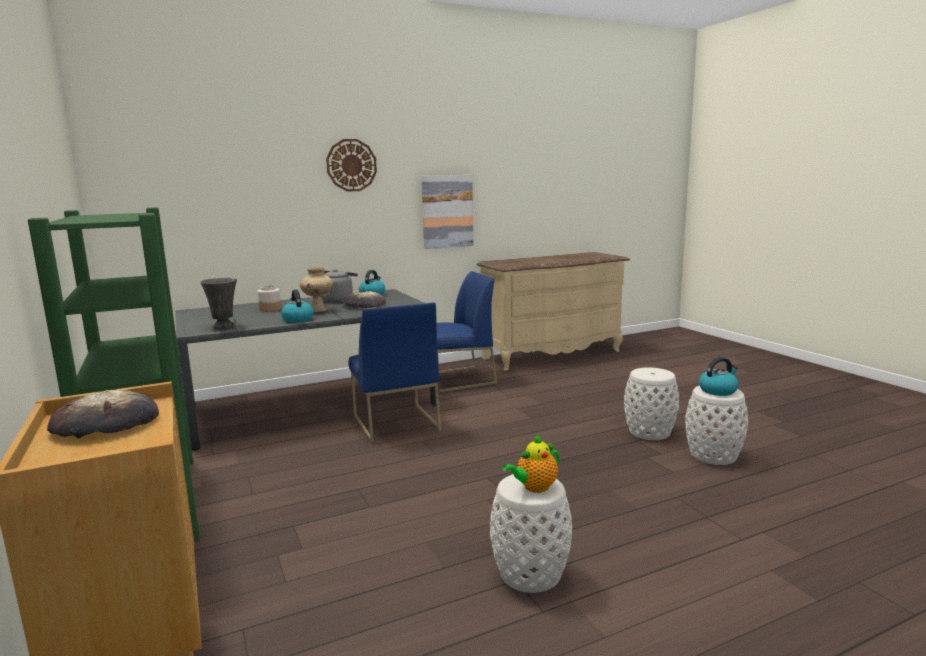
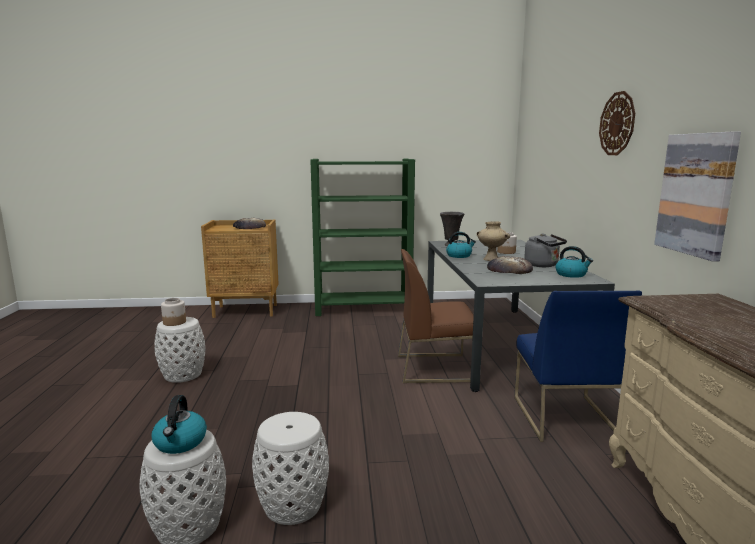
camera: 110 degrees right, 0 degrees up
(395, 423) = (435, 368): blue chair -> brown chair
(534, 487) = (174, 322): teapot -> jar

